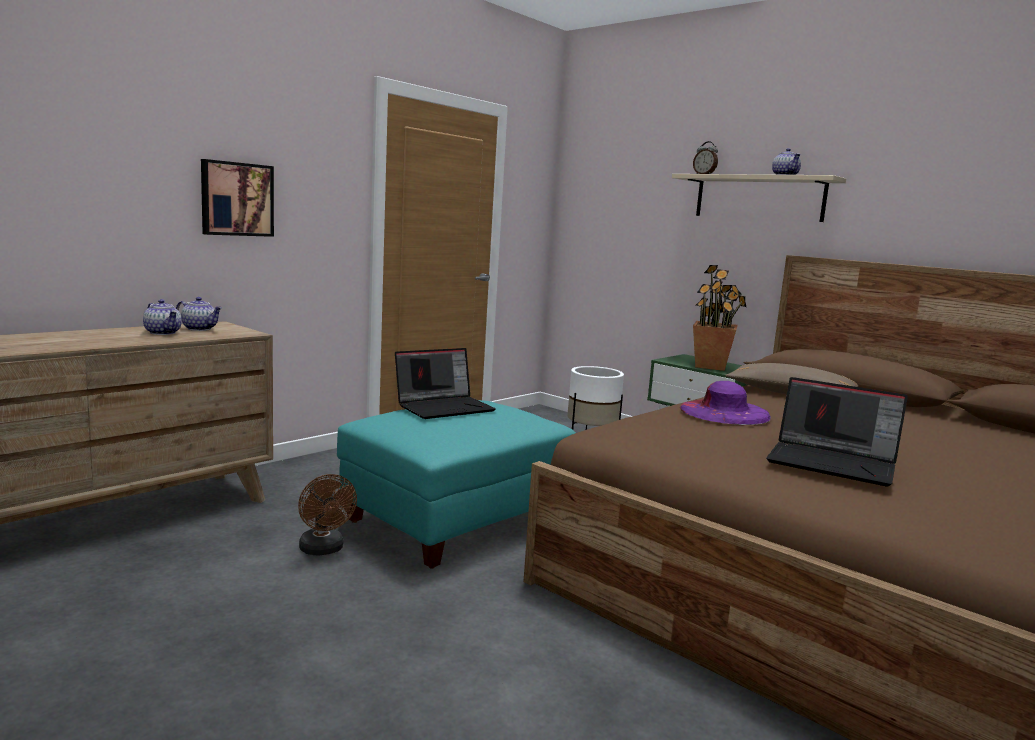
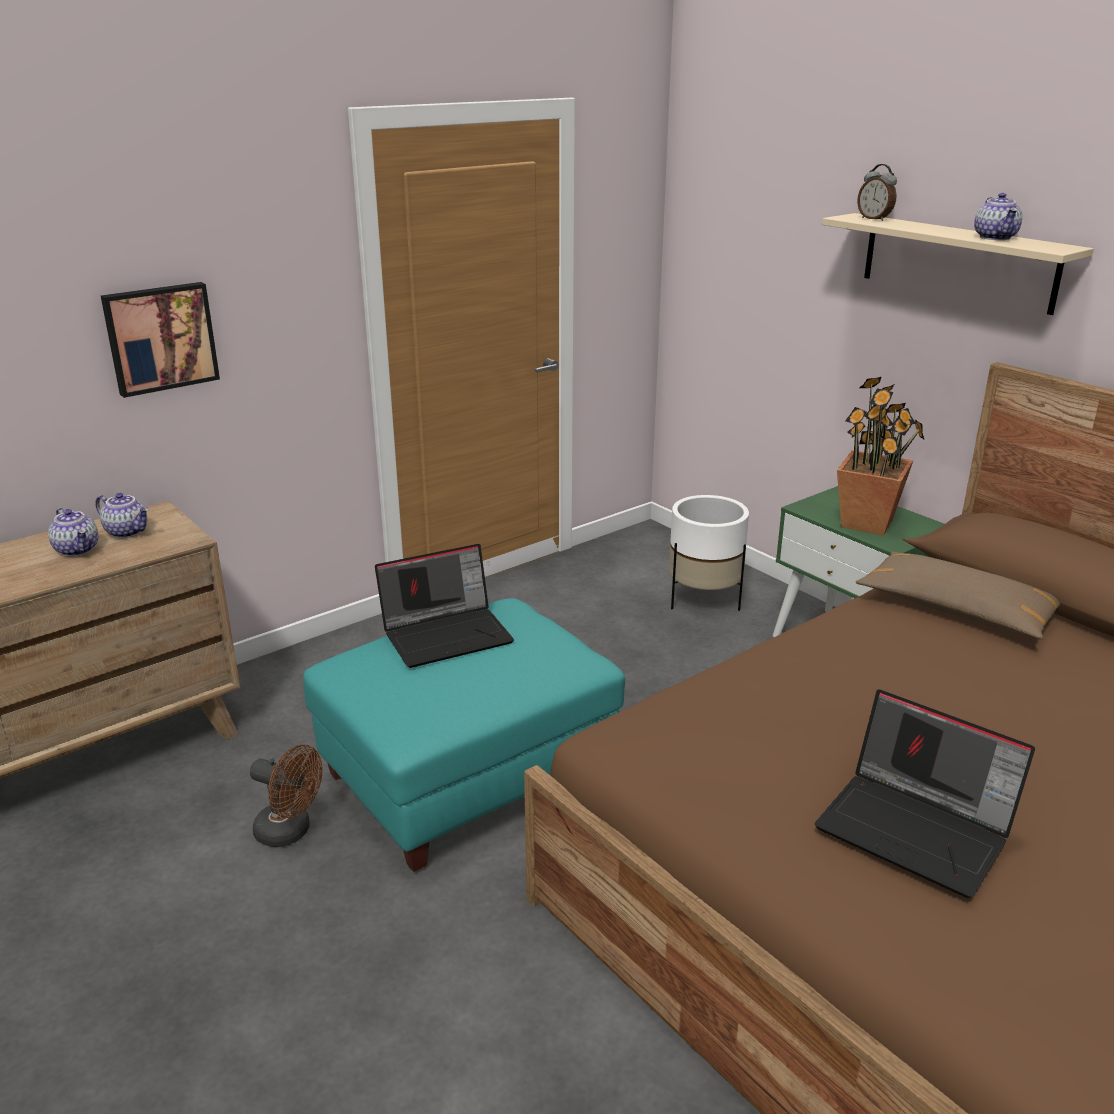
camera: 10 degrees right, 15 degrees up
(324, 550) = (290, 832): brown fan -> brown fan turned 45 degrees counterclockwise
(724, 412) = (817, 679): purple hat -> none

